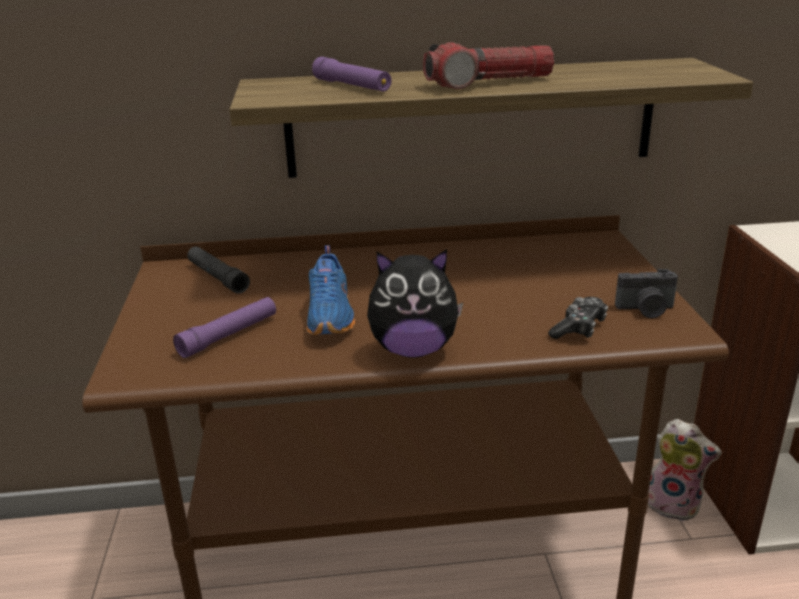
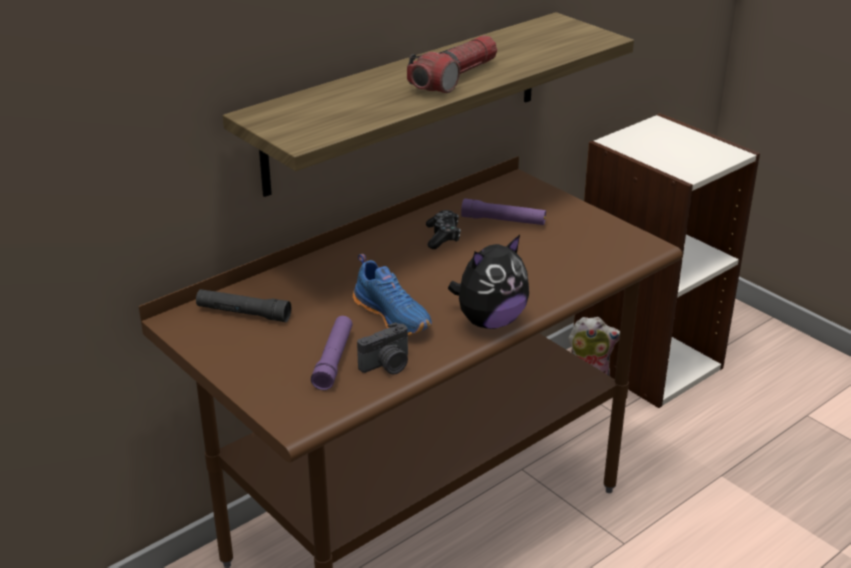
camera: 35 degrees left, 5 degrees up
(352, 86) = (348, 104): purple flashlight -> purple flashlight (503, 220)
(579, 328) = (581, 266): game controller -> game controller (443, 236)
(646, 310) = (608, 237): camera -> camera (387, 365)

